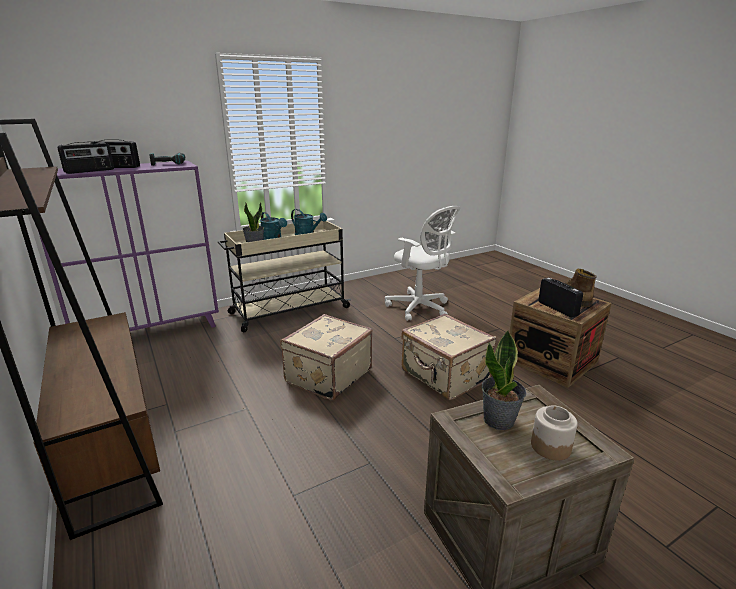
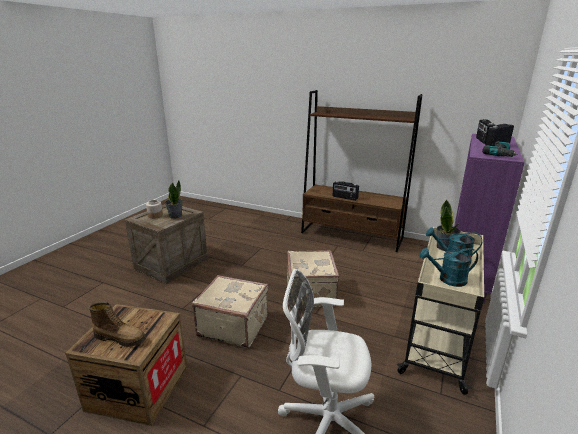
camera: 145 degrees right, 0 degrees up
(558, 308) = (134, 317): radio -> radio (345, 198)

